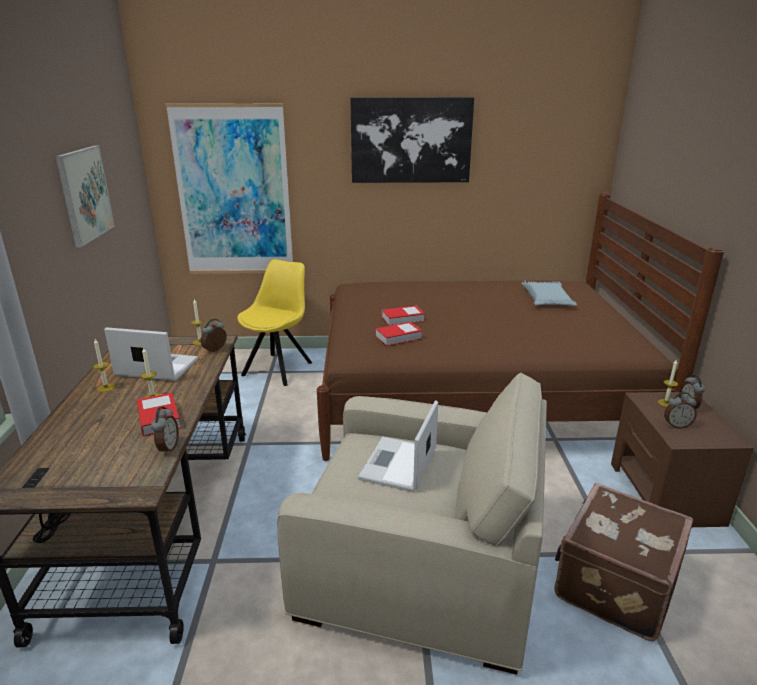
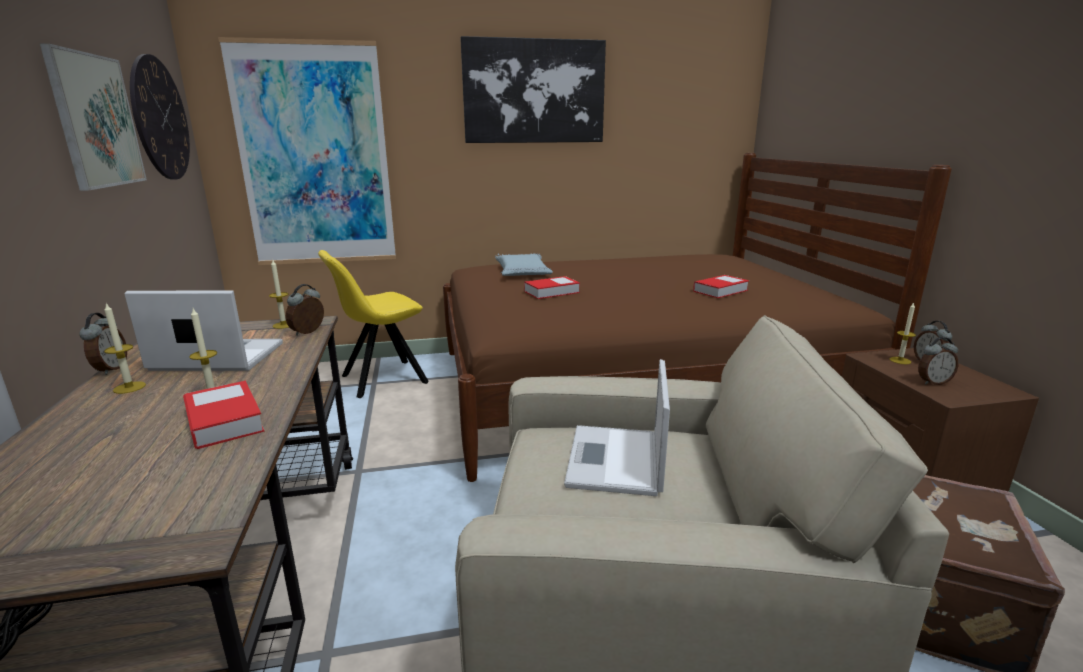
camera: 10 degrees left, 5 degrees down
(124, 174) = (160, 119): none -> wall clock
(168, 448) = (243, 463): alarm clock -> alarm clock (110, 369)
(278, 369) = (383, 379): yellow chair -> yellow chair turned 135 degrees counterclockwise
(398, 337) = (555, 309): book -> book (720, 291)
(547, 298) = (708, 267): blue pillow -> blue pillow (522, 271)

